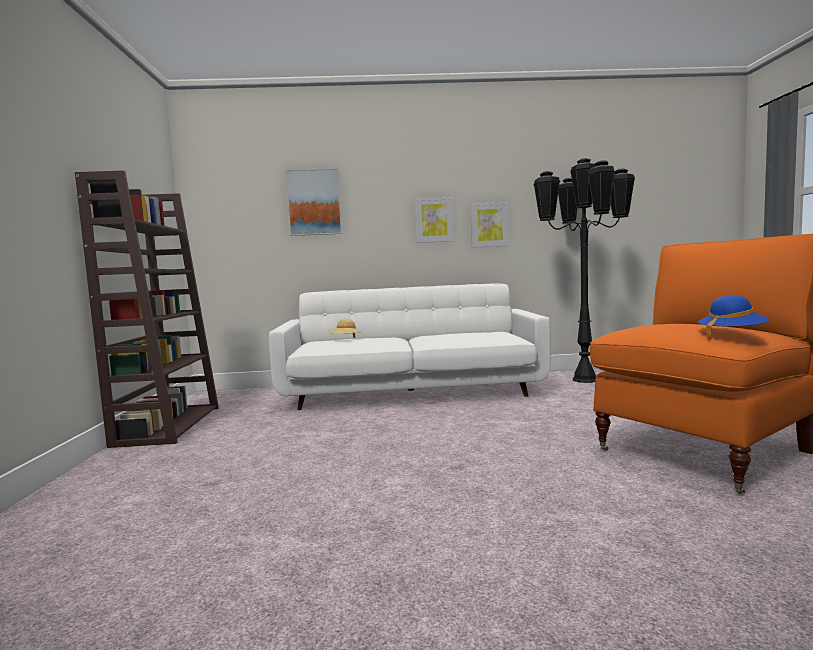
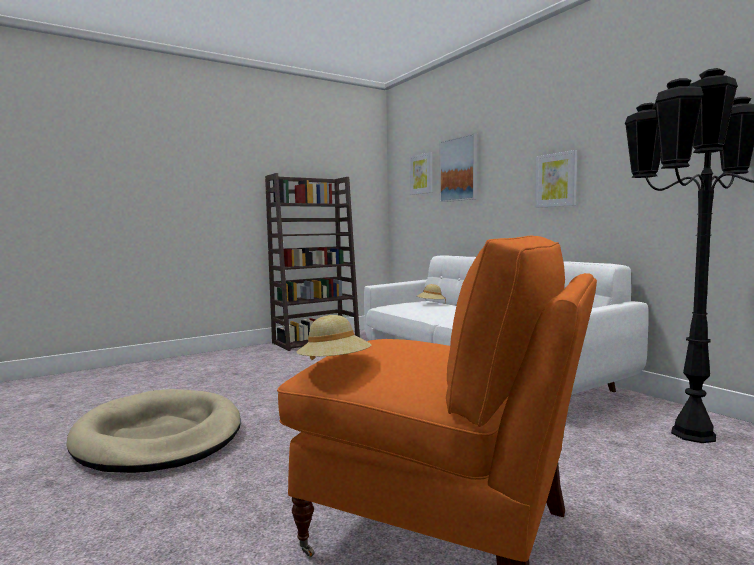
camera: 60 degrees right, 0 degrees up
(419, 554) = (159, 437): none -> beige dog bed
(489, 225) = (621, 182): picture -> picture (421, 174)
(731, 335) = (335, 366): blue hat -> beige hat

